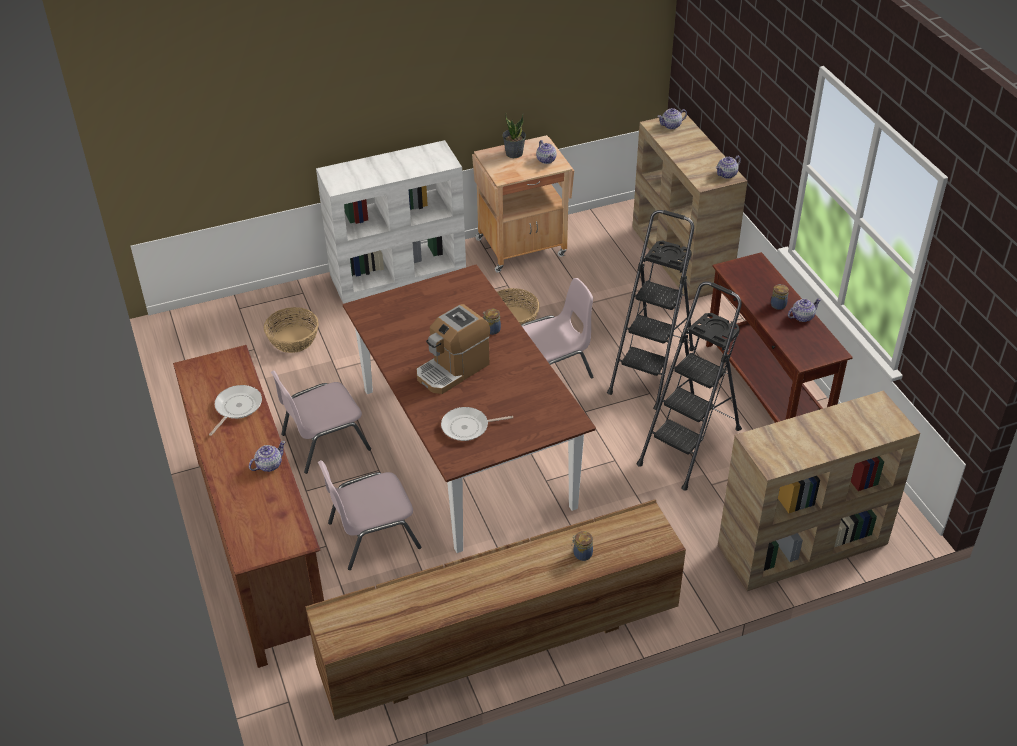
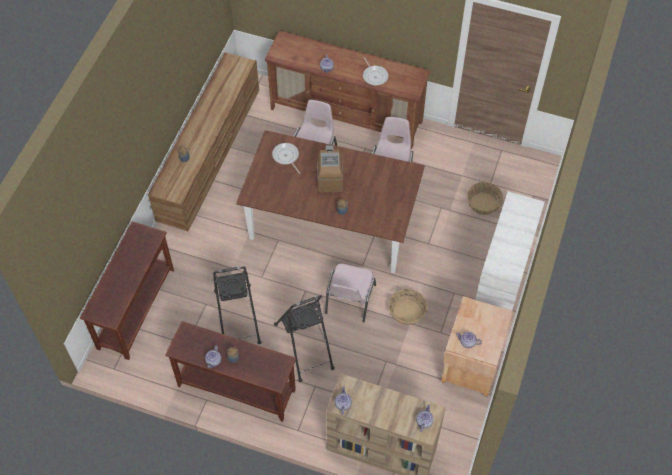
camera: 130 degrees right, 15 degrees up
(468, 427) = (286, 157): frying pan -> frying pan turned 60 degrees counterclockwise
(514, 153) = (491, 330): potted plant -> none
(803, 546) = (136, 308): brown bookcase -> brown console table

